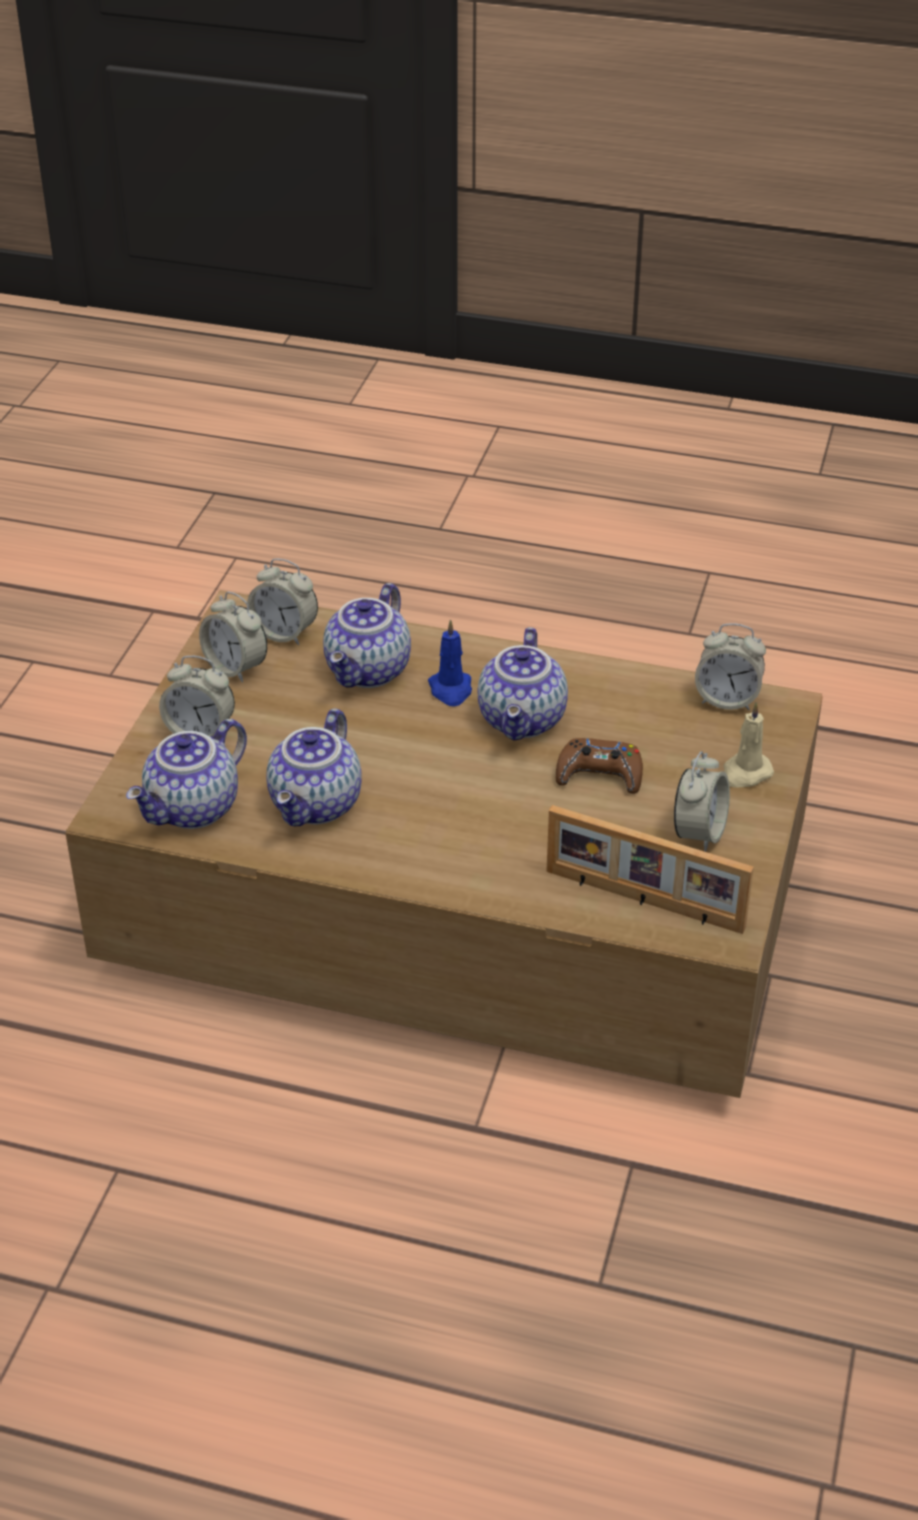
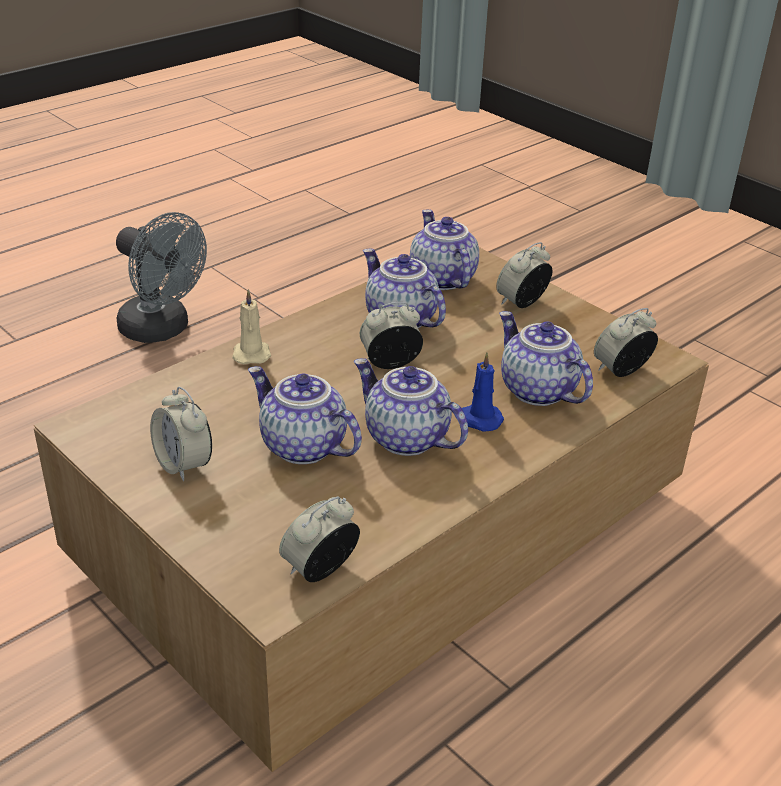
camera: 120 degrees right, 5 degrees down
(229, 1350) = (162, 330): none -> grey fan
(235, 668) = (589, 337): alarm clock -> alarm clock (390, 363)
(599, 775) = (301, 447): brown game controller -> teapot
(643, 901) = (153, 406): picture frame -> none
(745, 773) = (216, 526): beige candle -> beige candle (251, 353)

